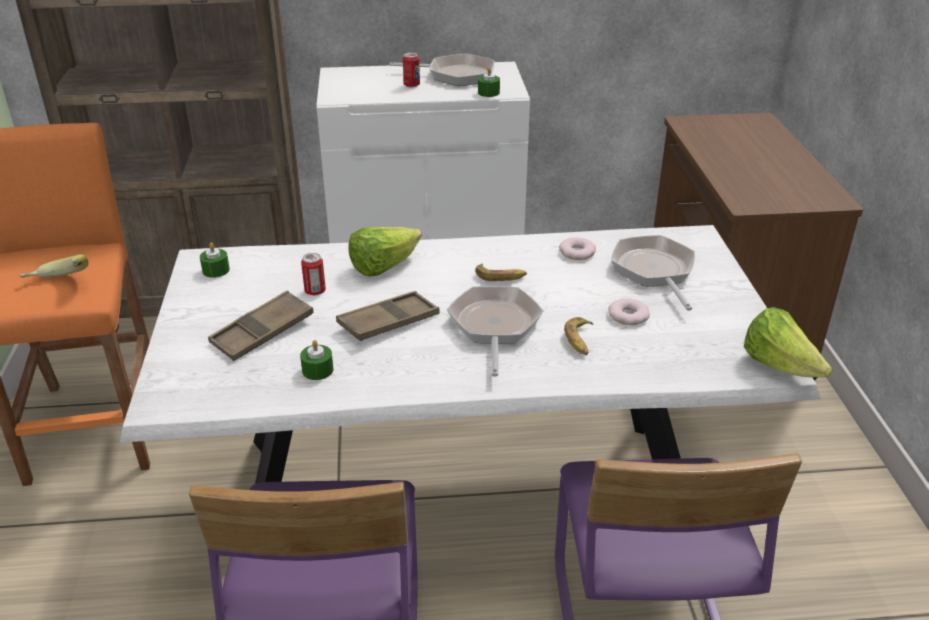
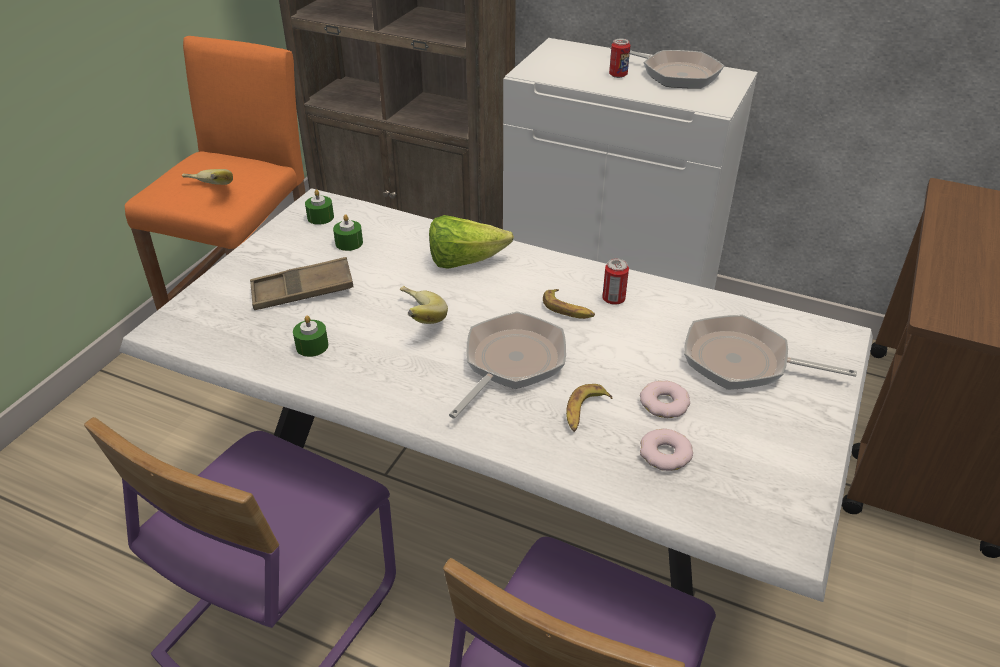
camera: 30 degrees right, 5 degrees up
(315, 291) = (382, 266): can -> can (613, 299)
(388, 322) = (417, 320): brown tray -> banana
(488, 92) = (691, 101): green candle -> green candle (349, 243)
(577, 252) = (674, 310): donut -> donut (665, 454)
(654, 271) = (743, 362): frying pan -> frying pan turned 90 degrees counterclockwise
(779, 366) = (793, 538): lettuce -> none

